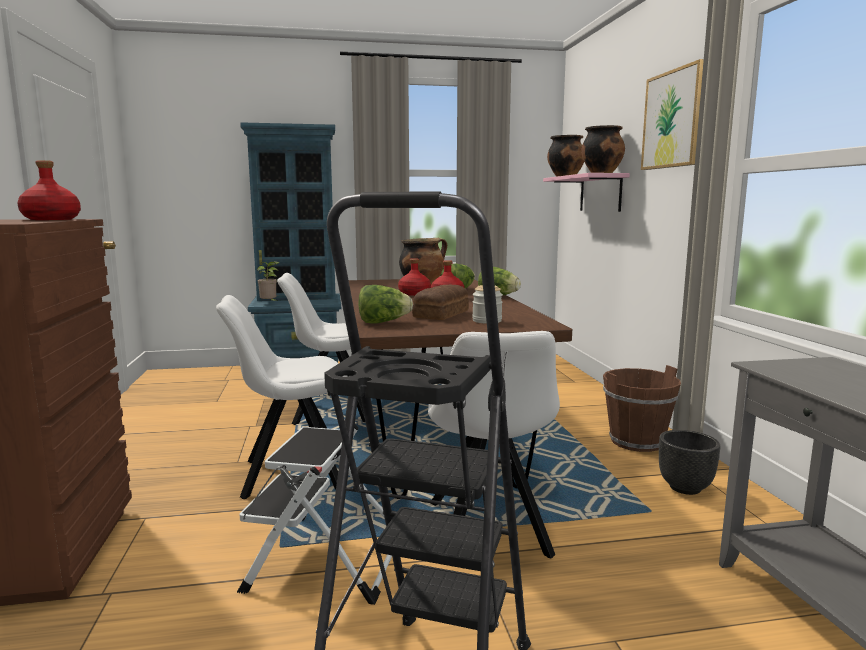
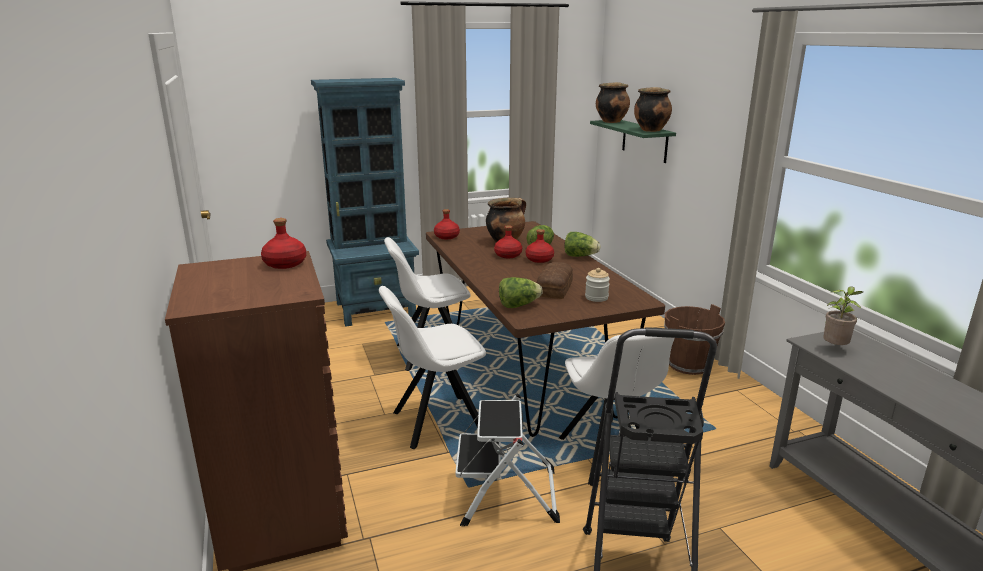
camera: 10 degrees left, 10 degrees up
(269, 304) = (352, 253): potted plant -> potted plant (835, 348)
(362, 283) = (447, 237): none -> red bottle
(600, 193) = (644, 141): pink shelf -> green shelf
(673, 119) = (720, 101): picture -> none
(685, 488) = (734, 405): black planter -> none

